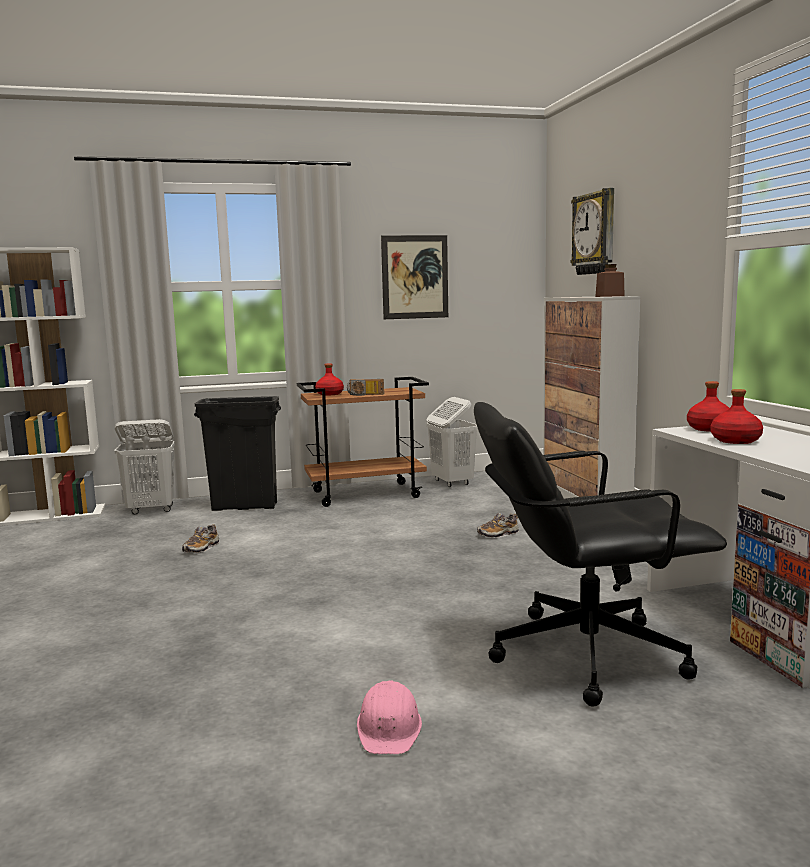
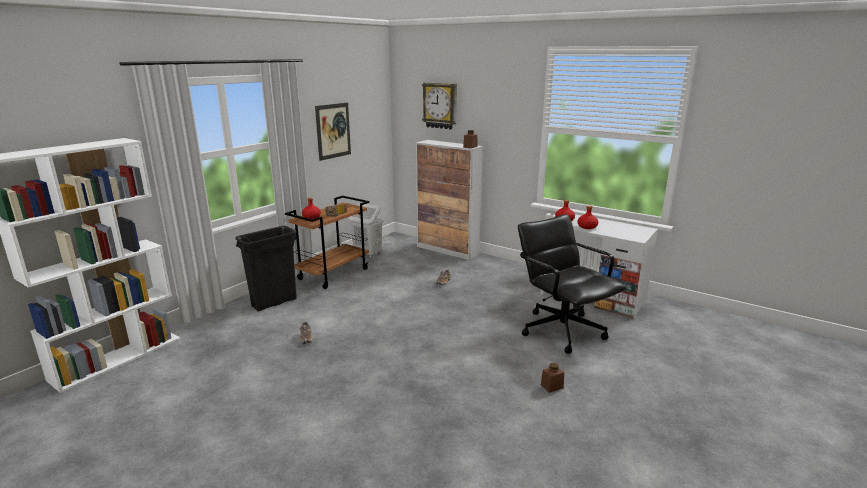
camera: 40 degrees left, 10 degrees up
(151, 510) = (211, 323): white laundry basket -> none
(389, 728) = (552, 386): pink hard hat -> brown jar
(584, 654) = (562, 330): black office chair -> black office chair turned 105 degrees clockwise

